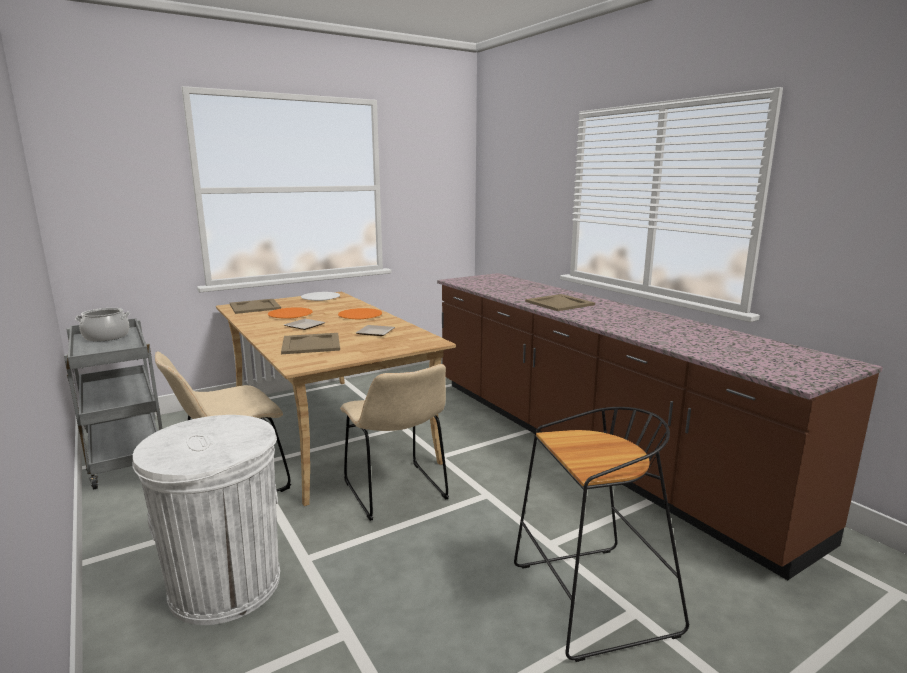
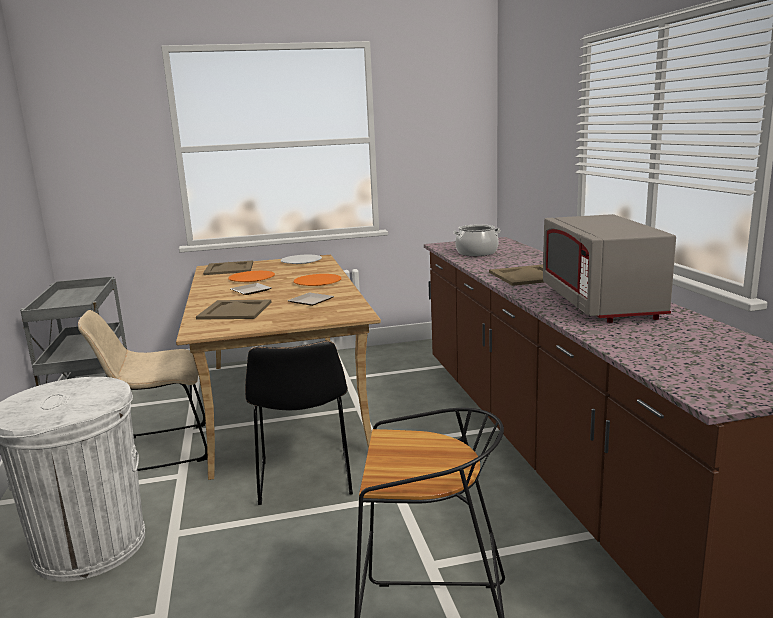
camera: 20 degrees right, 0 degrees up
(106, 337) = (80, 293): cooking pot -> cooking pot (476, 253)
(397, 493) = (305, 480): beige chair -> black chair
(640, 321) = (600, 303): none -> grey microwave

